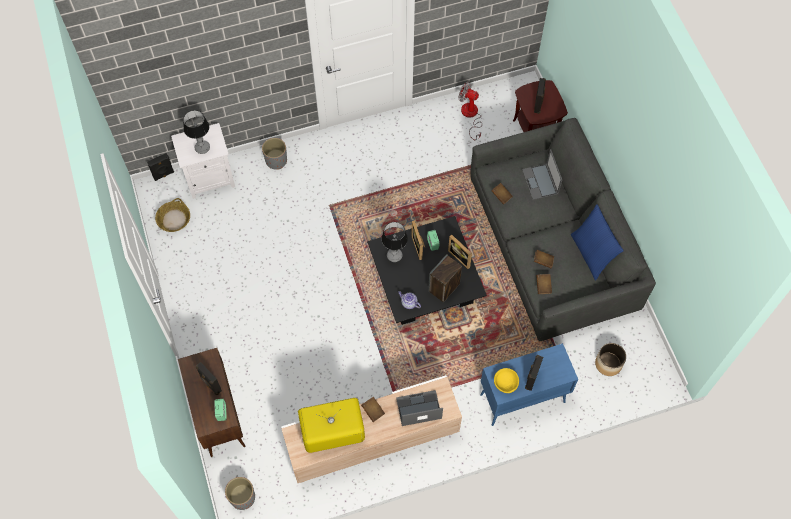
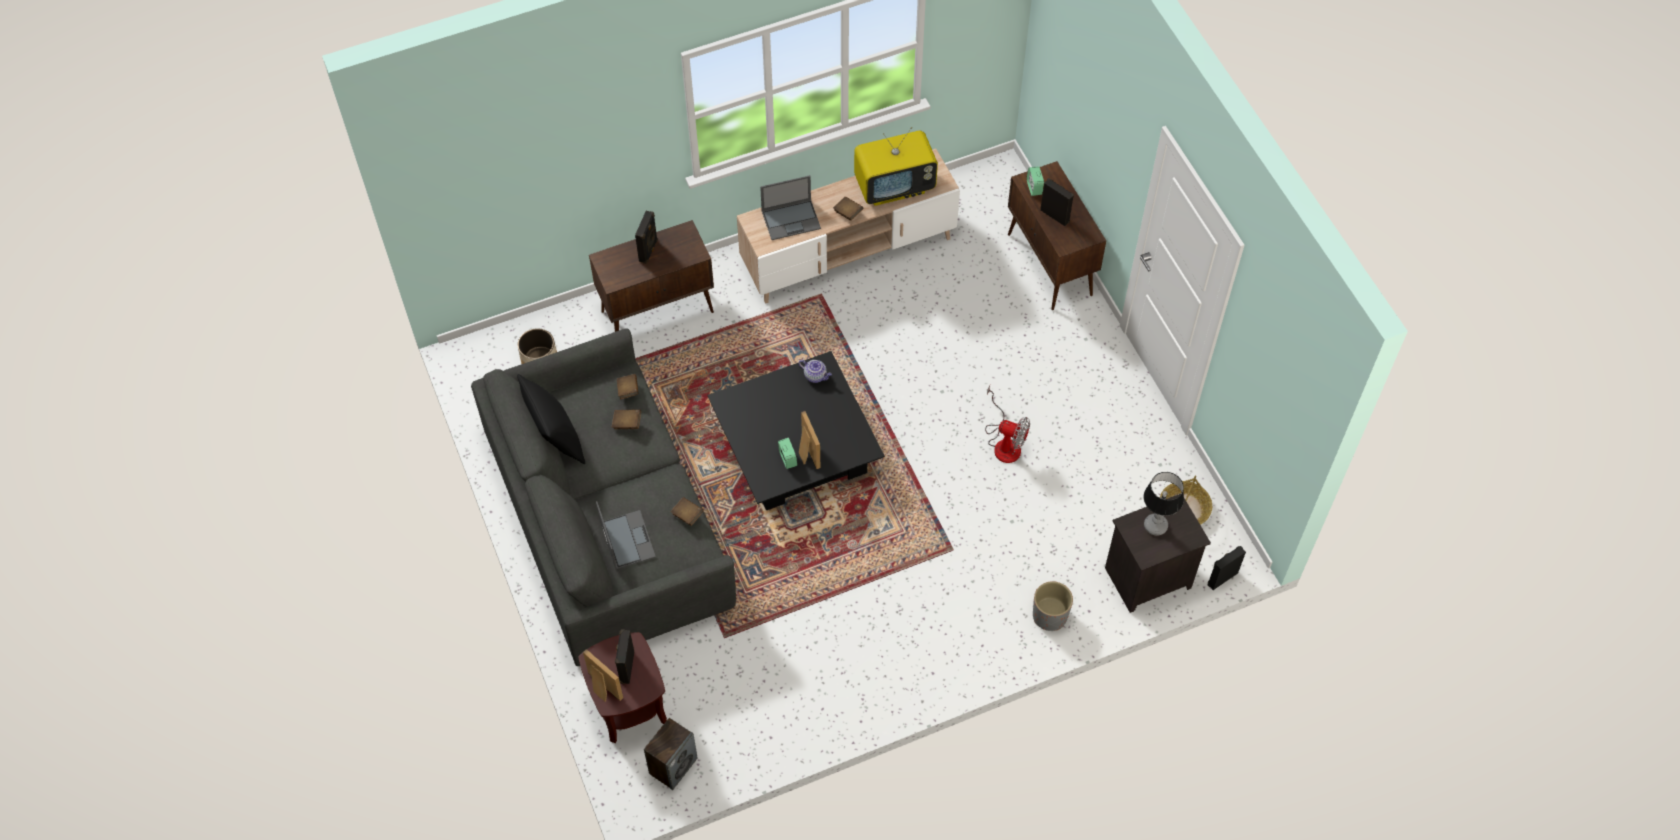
camera: 175 degrees right, 5 degrees down
(210, 177) = (1147, 579): white nightstand -> black nightstand
(242, 497) = (998, 184): grey planter -> none
(394, 255) = (842, 438): table lamp -> none
(444, 288) = (768, 399): speaker -> speaker (673, 765)
(461, 257) = (745, 443): picture frame -> picture frame (601, 689)
(470, 116) = (738, 722): fan -> fan (1004, 442)
(505, 383) = (682, 243): yellow bowl -> none
(521, 399) = (658, 311): blue cabinet -> brown cabinet
(591, 254) = (556, 439): blue pillow -> black pillow

